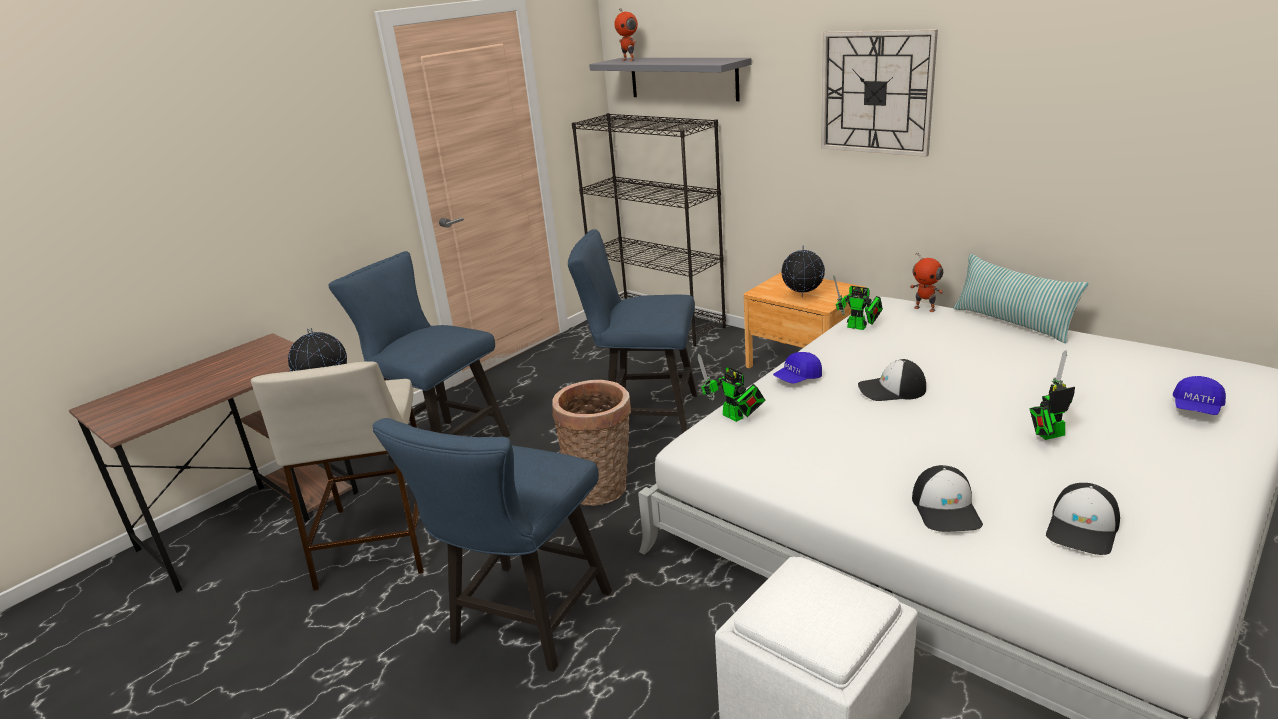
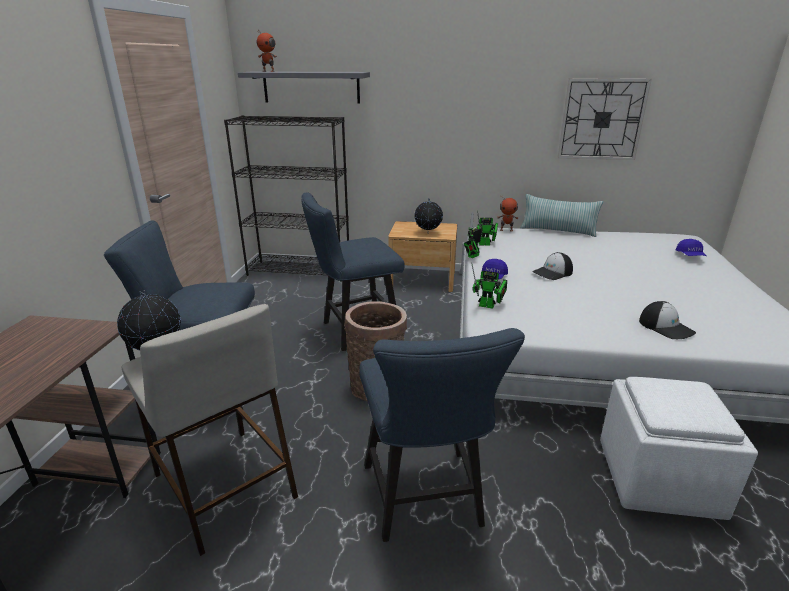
camera: 35 degrees left, 0 degrees up
(876, 92) = (463, 95): wall clock -> wall clock (602, 119)
(1048, 435) = (653, 280): toy robot -> toy robot (472, 256)
(1083, 529) = (730, 320): cap -> none

